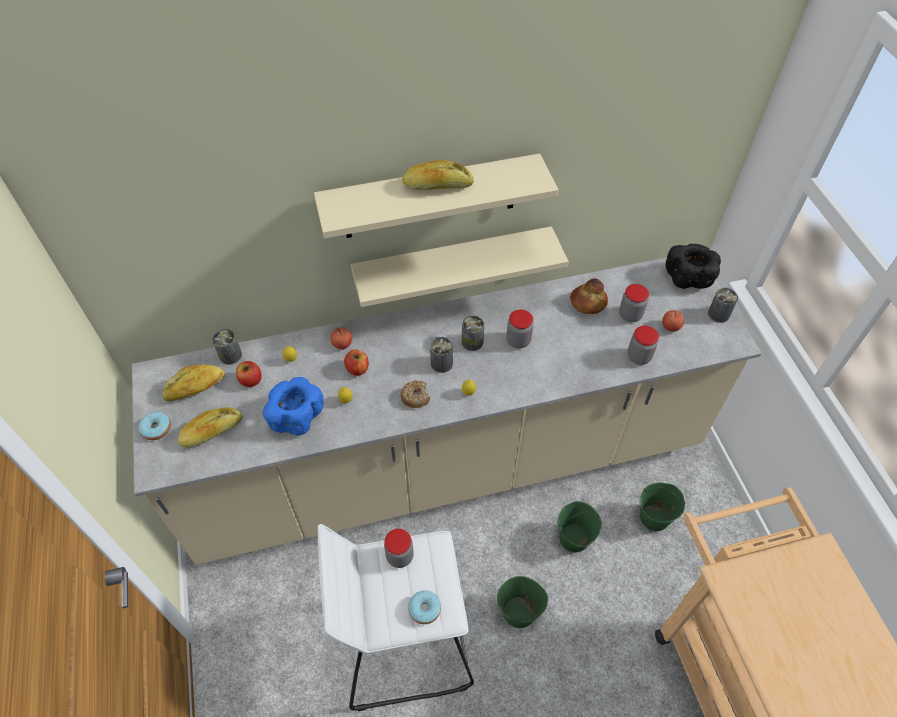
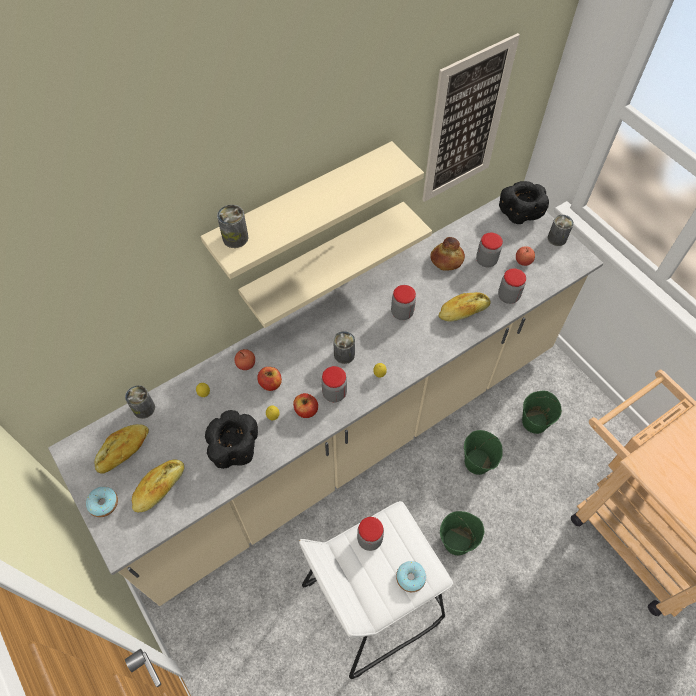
camera: 20 degrees left, 5 degrees up
(251, 380) = (174, 426): apple -> apple (306, 410)
(296, 416) = (233, 447): blue bowl -> black bowl
(415, 397) = (334, 393): donut -> jar
(437, 186) = (315, 198): bread -> bread (463, 311)
(472, 342) = (362, 326): can -> can (235, 238)
(633, 159) = (466, 123): none -> picture

